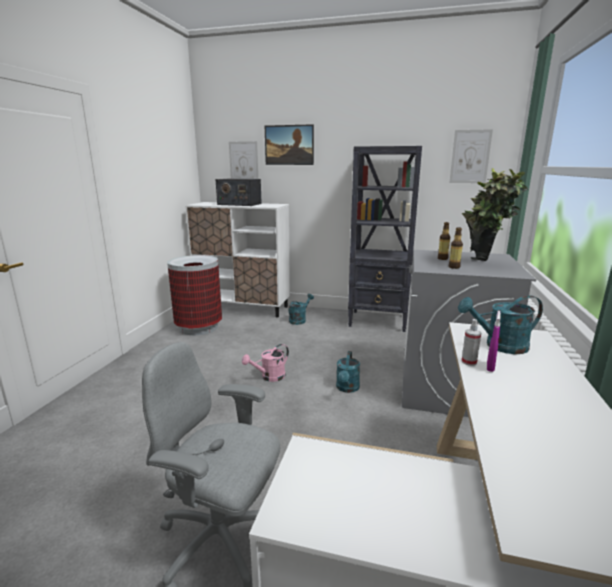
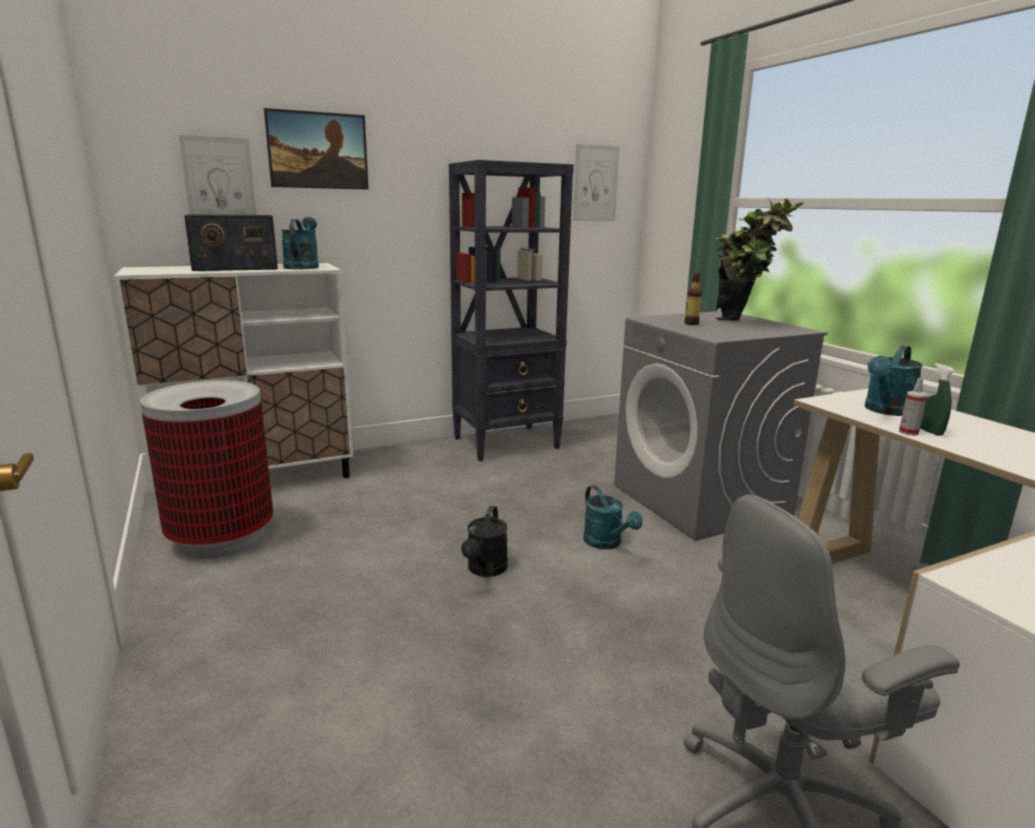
camera: 40 degrees left, 0 degrees up
(269, 377) = (485, 570): pink watering can -> black watering can
(299, 320) = (392, 471): turquoise watering can -> turquoise watering can (303, 267)
(454, 267) = (733, 331): bottle -> none
(490, 367) = (930, 432): purple spray bottle -> green spray bottle

